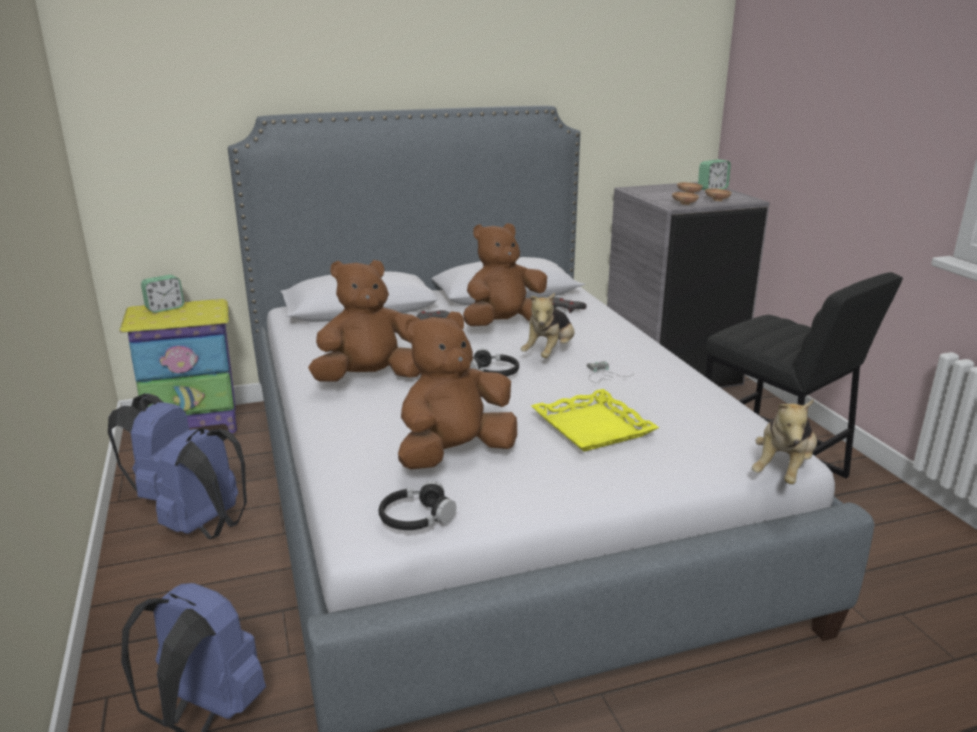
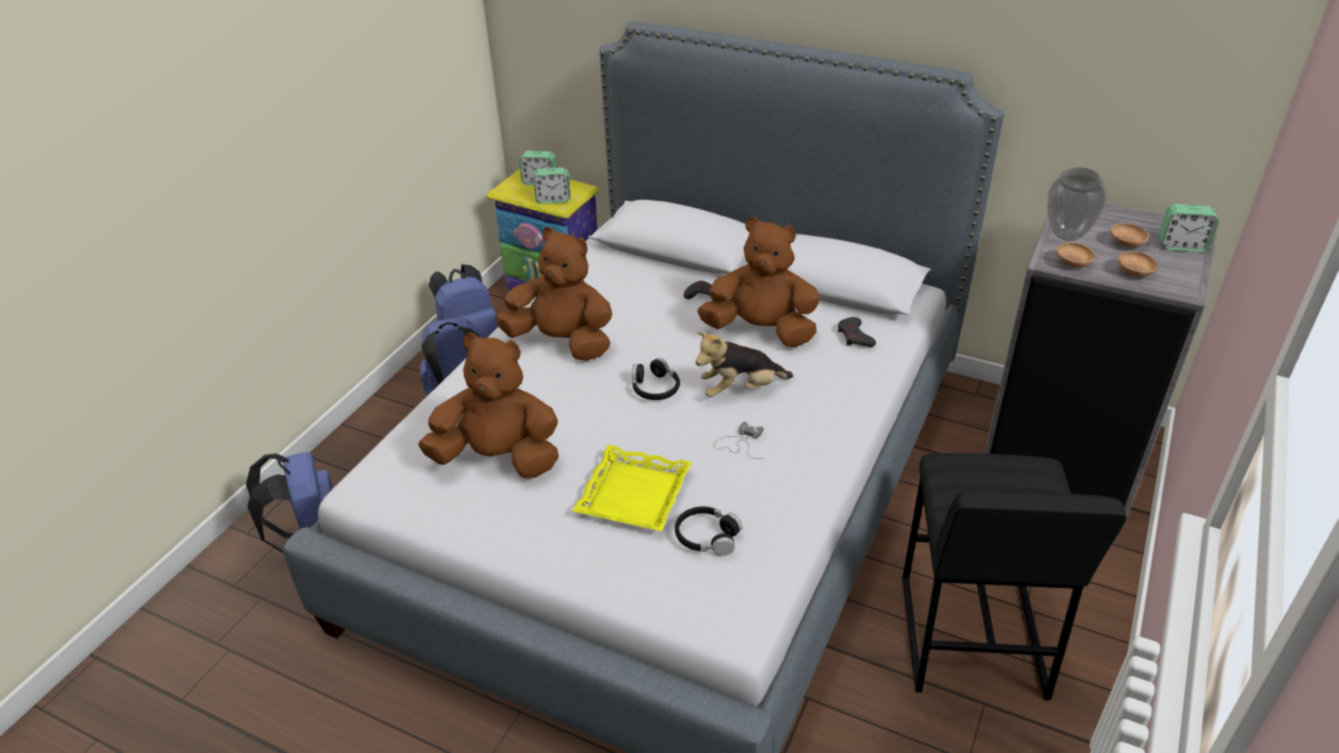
camera: 45 degrees right, 15 degrees up
(199, 313) = (553, 199): none -> alarm clock
(416, 518) = (398, 498): black headphones -> black headphones (707, 537)
(656, 197) = (1066, 235): none -> vase
(783, 470) = (704, 641): plush toy -> none

